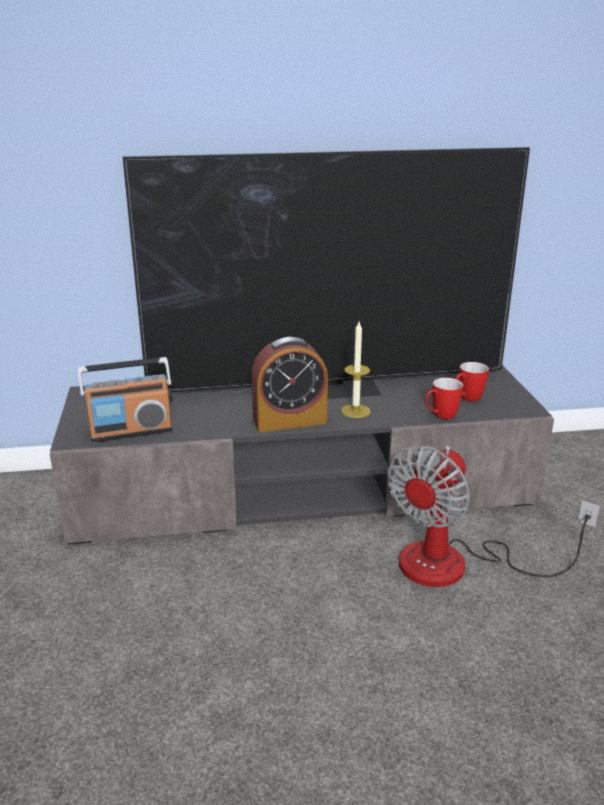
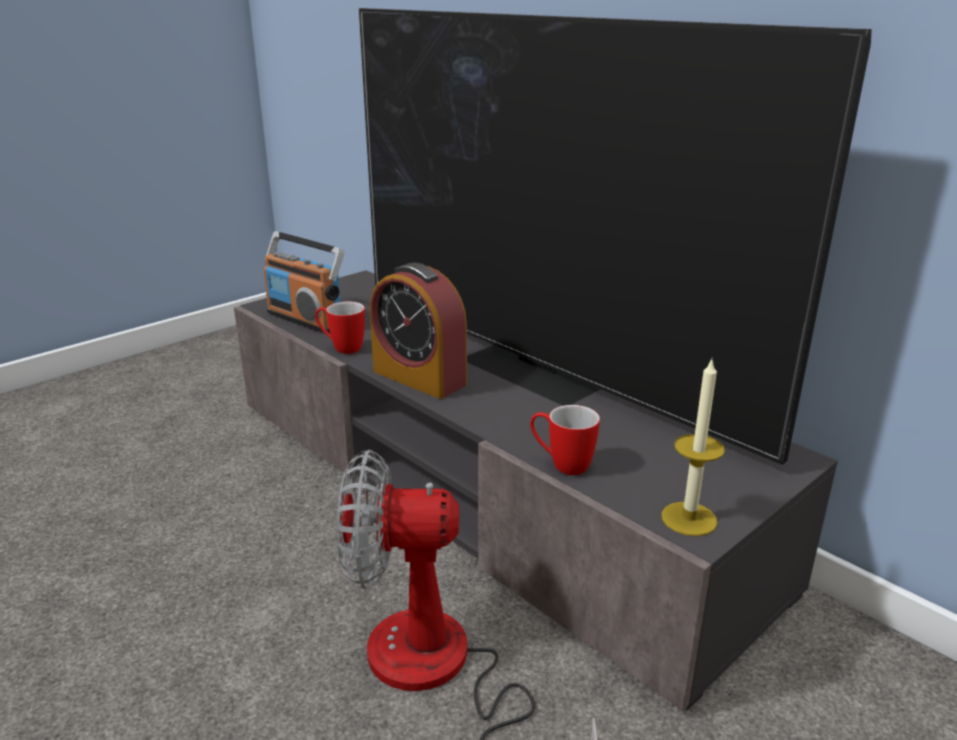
camera: 55 degrees right, 0 degrees up
(355, 411) = (496, 405): candle -> candle (689, 519)
(466, 399) = (649, 469): mug -> mug (341, 348)

